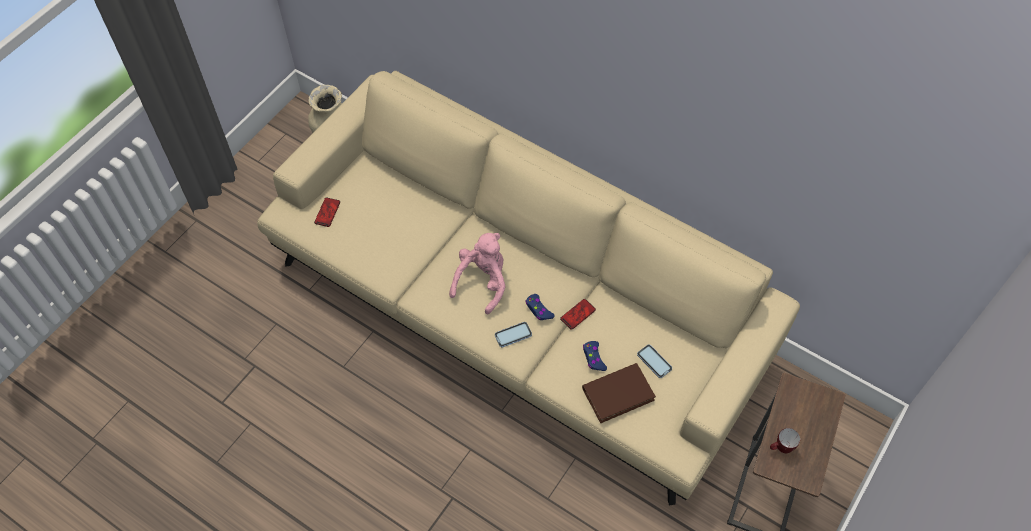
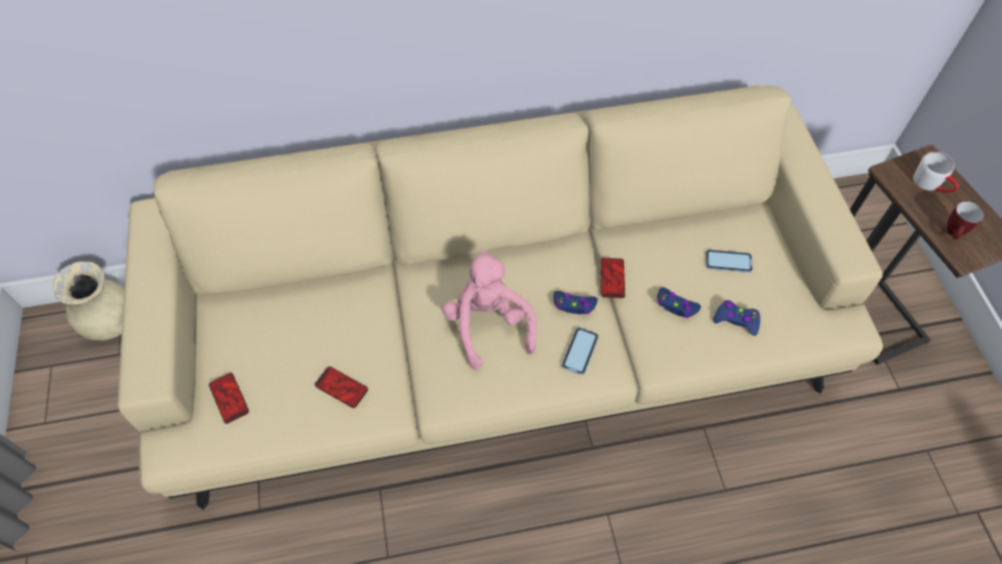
camera: 45 degrees left, 0 degrees up
(381, 251) = (341, 387): none -> phone
(618, 394) = (736, 320): brown book -> blue game controller
(808, 414) = (931, 185): none -> white mug

